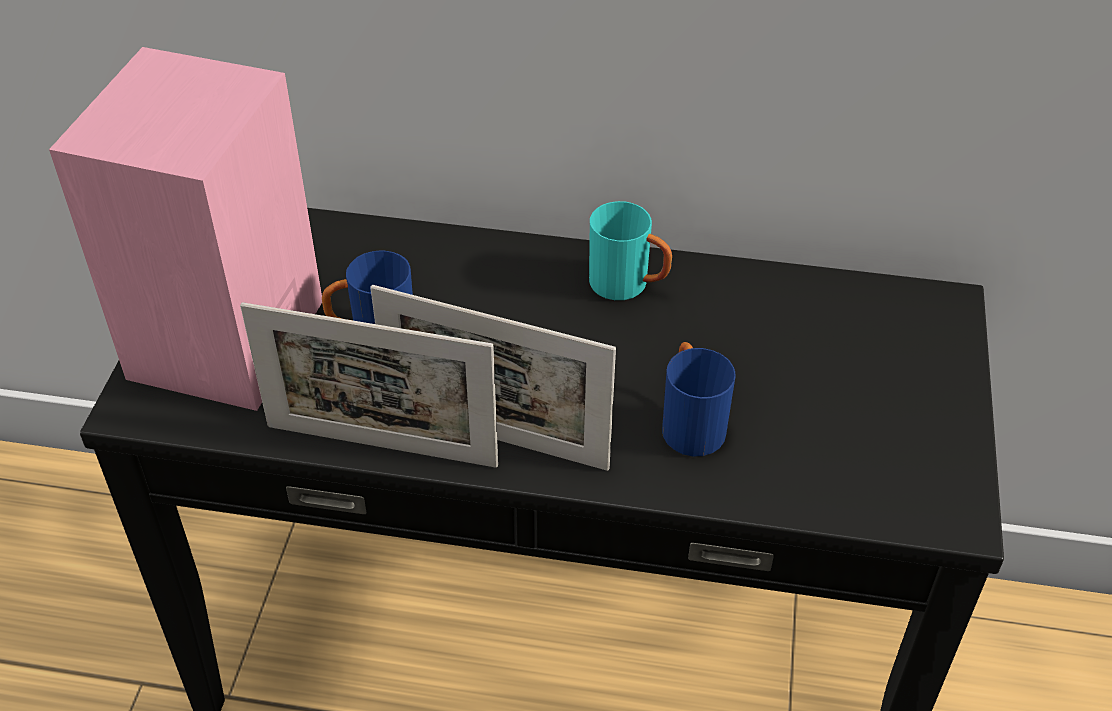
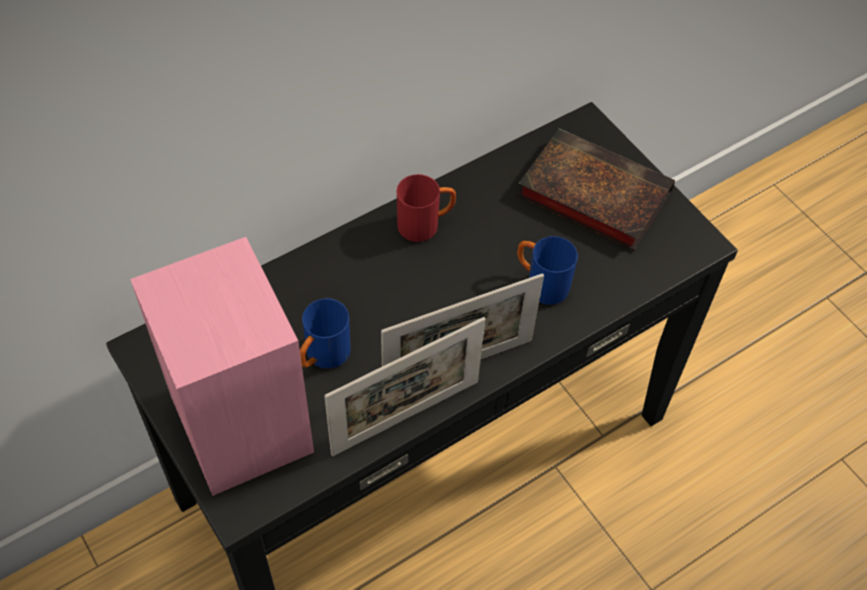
camera: 45 degrees left, 10 degrees up
(629, 285) = (425, 224): turquoise mug -> red mug
(864, 374) = (590, 194): none -> book

